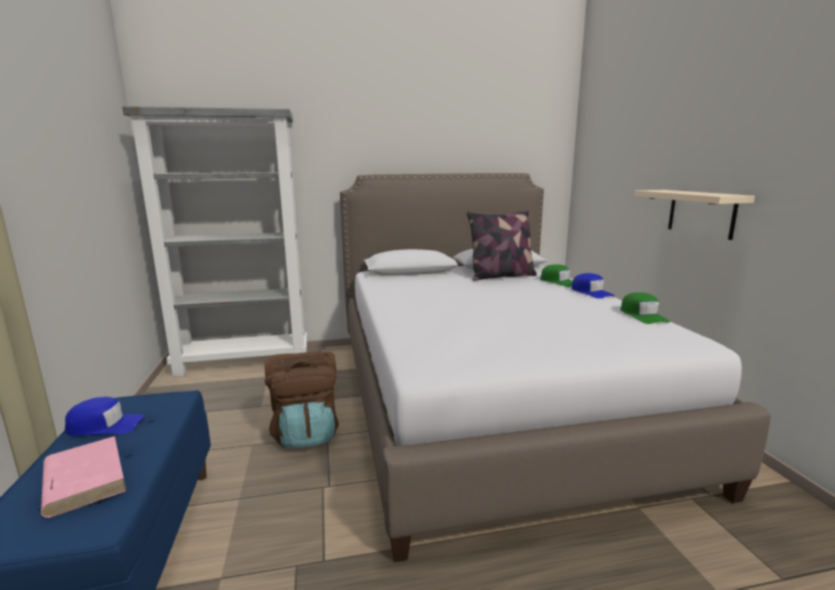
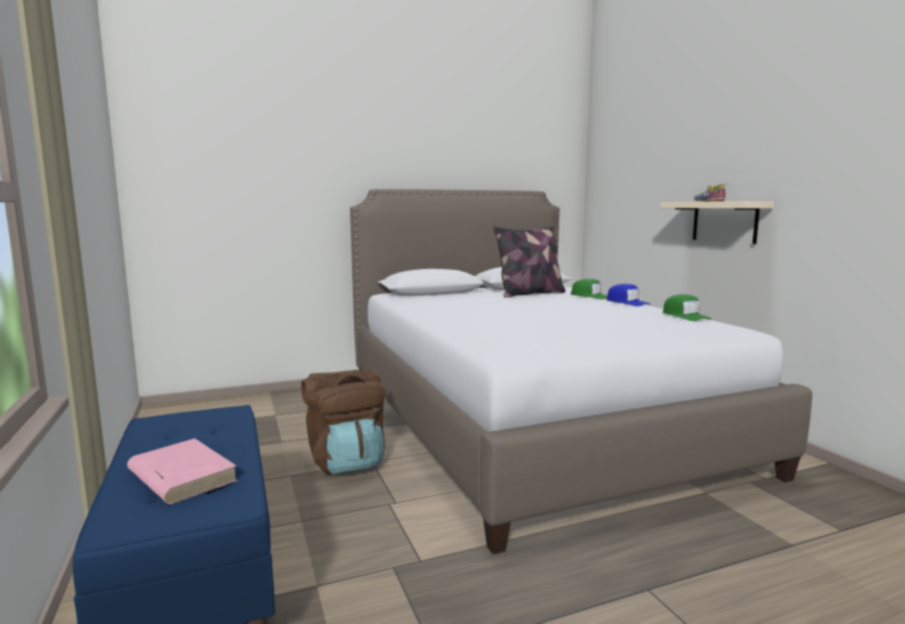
camera: 10 degrees left, 5 degrees down
(105, 425) = (165, 437): blue cap -> none
(245, 362) = (239, 403): grey bookcase -> none
(685, 191) = (709, 201): none -> shoe

